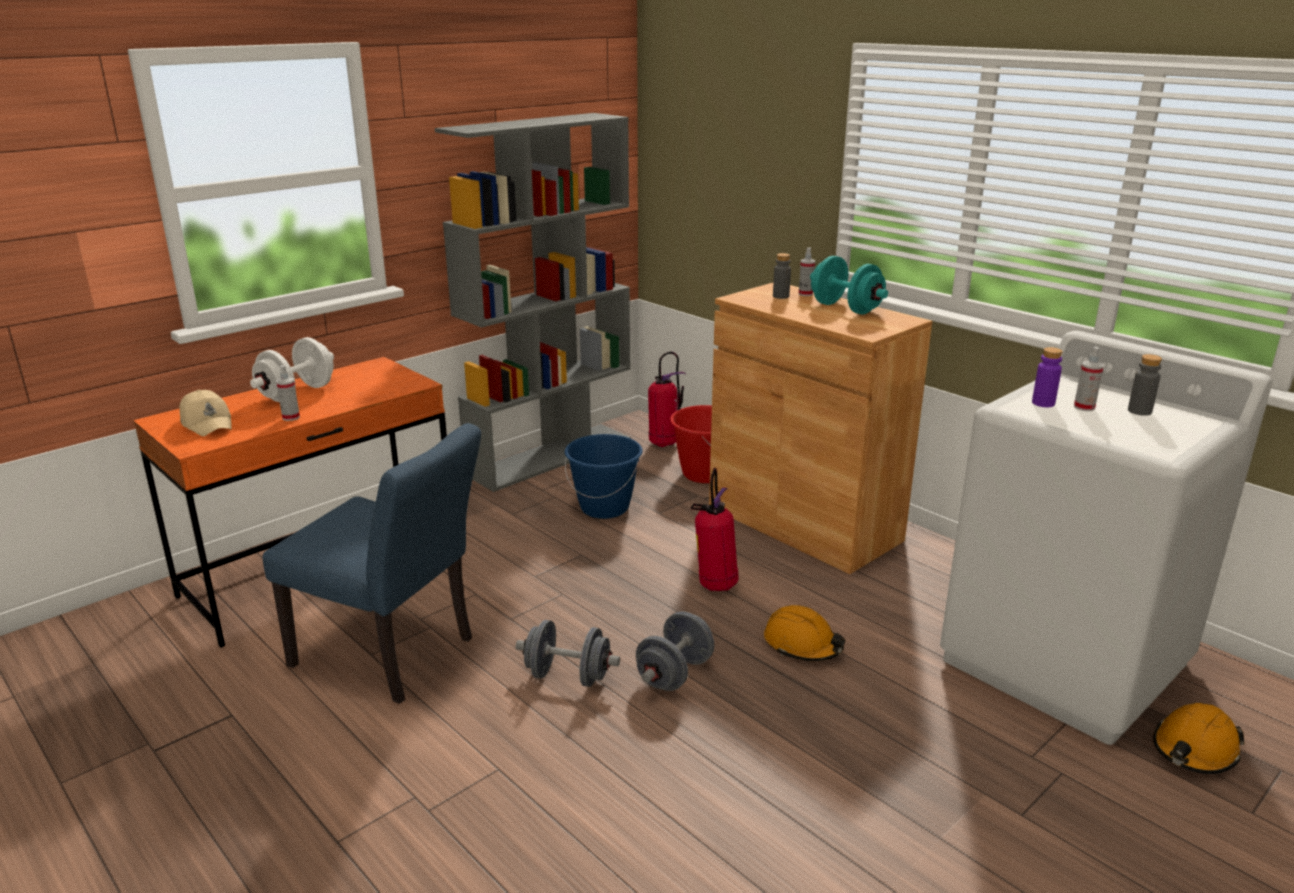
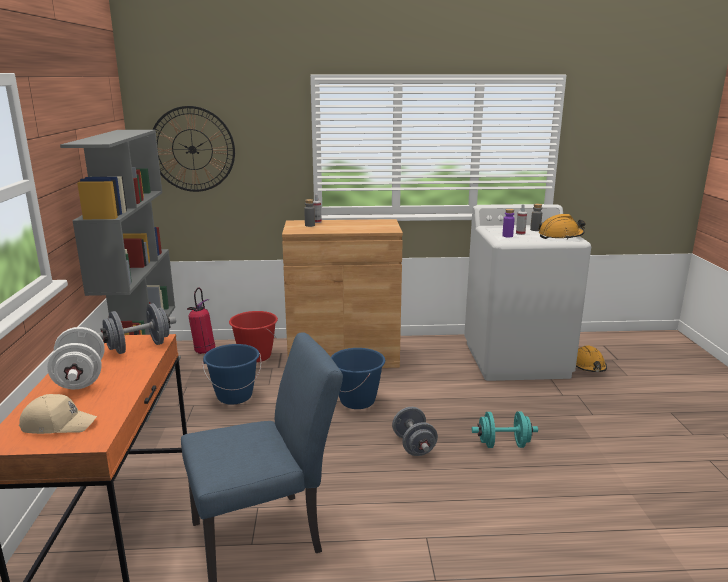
camera: 50 degrees left, 5 degrees down
(291, 417) = (121, 391): spray bottle -> none
(568, 676) = (374, 478): grey dumbbell -> grey dumbbell (138, 347)
(699, 150) = (192, 149): none -> wall clock
(715, 584) = (357, 401): fire extinguisher -> blue bucket
(802, 645) = (435, 404): orange hard hat -> orange hard hat (560, 236)
(845, 308) = (352, 223): turquoise dumbbell -> turquoise dumbbell (503, 444)

